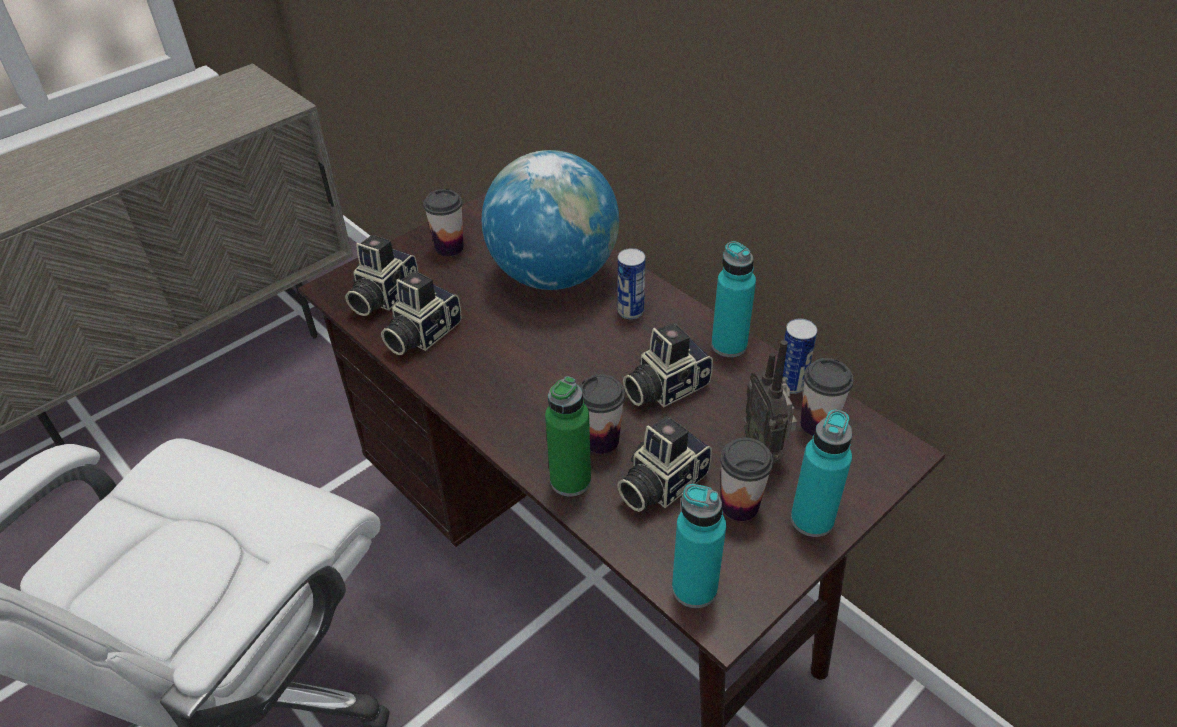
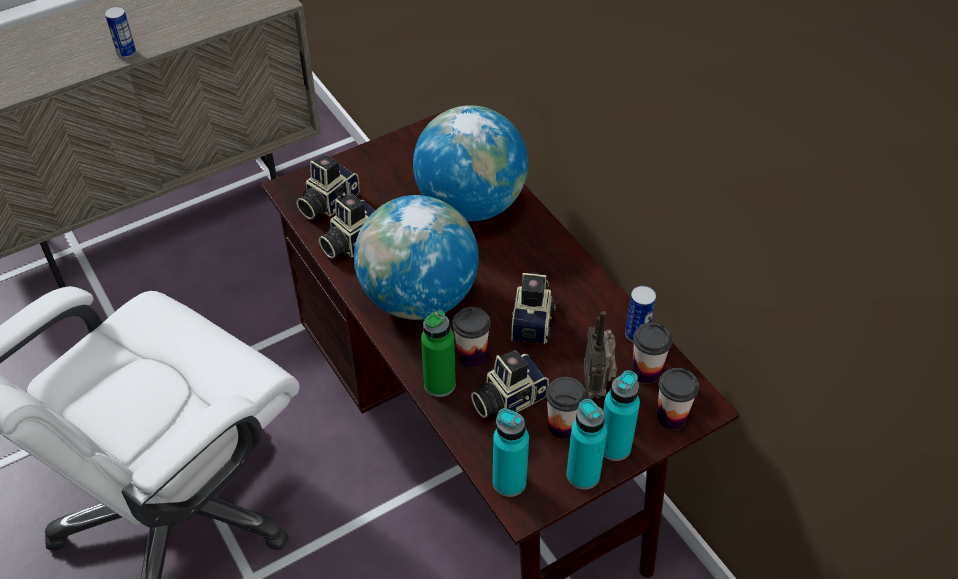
camera: 10 degrees right, 5 degrees up
(449, 247) = (390, 165): cup -> cup (671, 417)
(518, 384) = (418, 298): none -> globe
(630, 311) = (525, 249): can -> can (126, 53)
(664, 387) = (533, 320): camera -> camera turned 120 degrees clockwise
(729, 345) = (597, 292): turquoise bottle -> turquoise bottle (583, 475)

